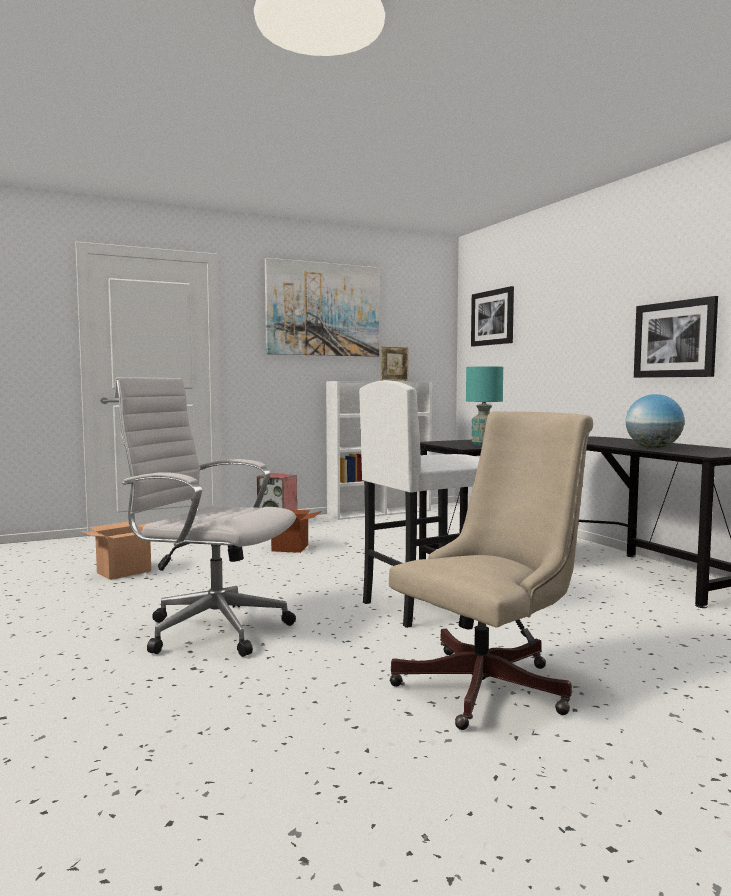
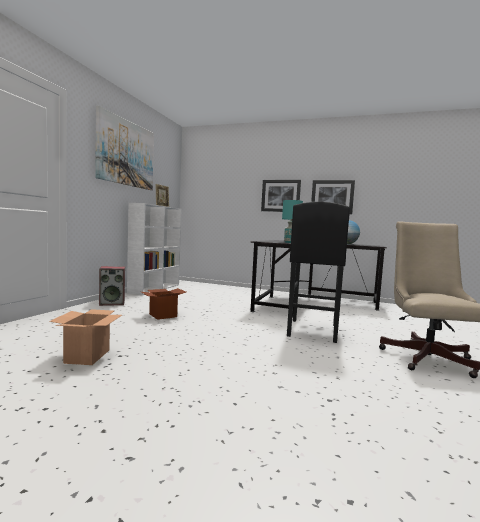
camera: 45 degrees left, 0 degrees up
(210, 629) = (267, 374): white office chair -> none
(425, 605) = (312, 330): white stool -> black stool
(492, 317) = (212, 176): picture -> picture (280, 196)

